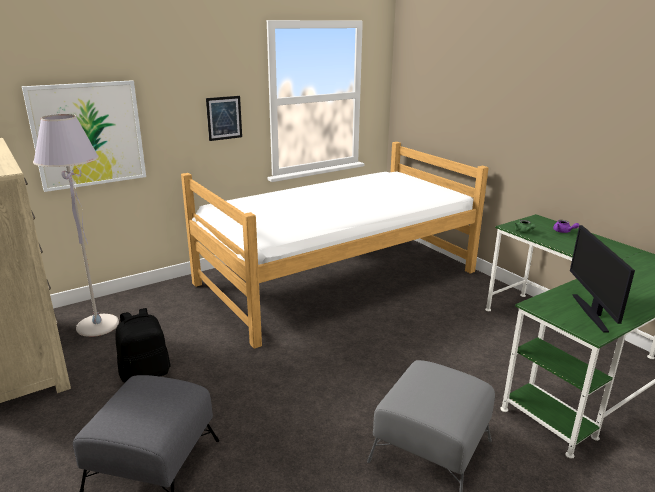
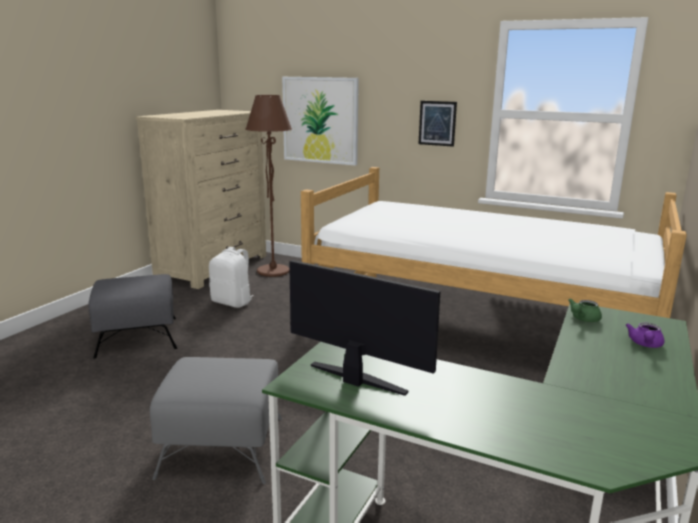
camera: 60 degrees right, 5 degrees down
(98, 326) = (273, 271): grey floor lamp -> brown floor lamp
(145, 374) = (232, 302): black backpack -> white backpack
(591, 312) = (355, 380): monitor -> monitor turned 60 degrees clockwise

